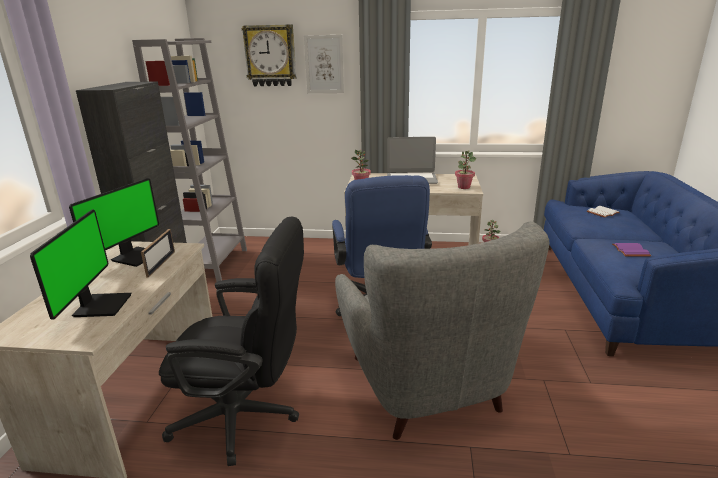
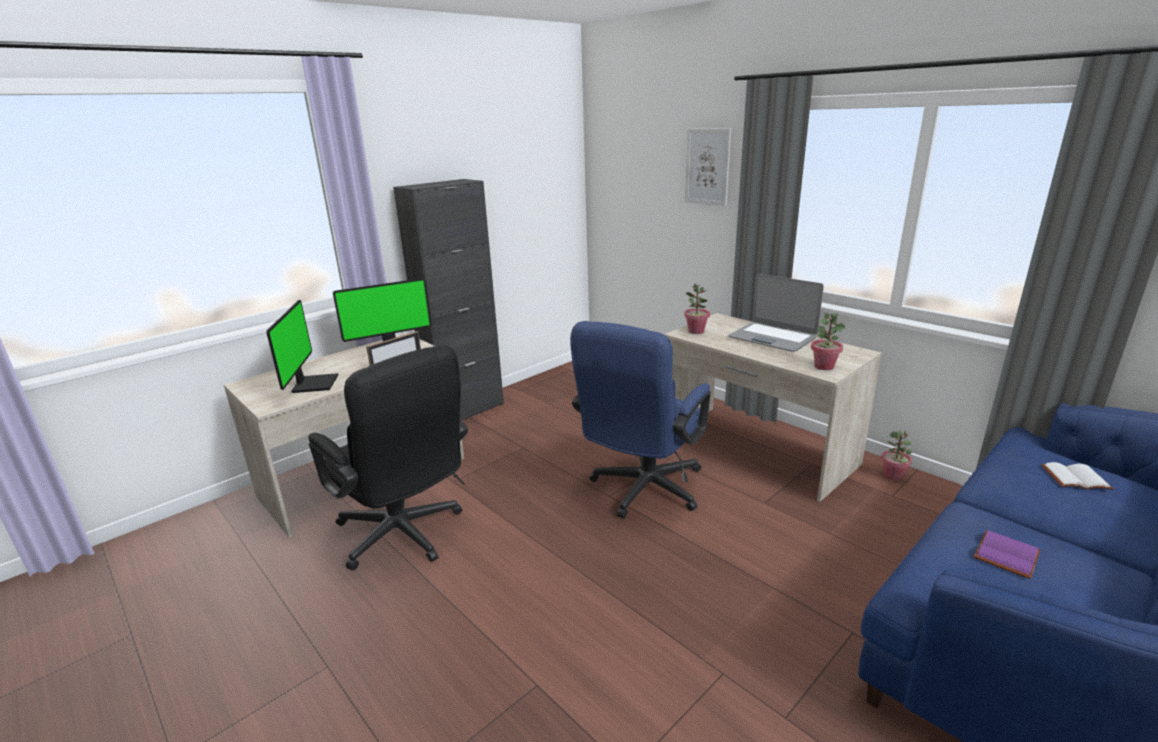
camera: 40 degrees right, 0 degrees up
(100, 305) = (313, 384): monitor -> monitor turned 45 degrees counterclockwise
(214, 264) = (549, 383): grey bookcase -> none
(270, 56) = (652, 153): wall clock -> none
(425, 386) = (578, 598): grey armchair -> none

